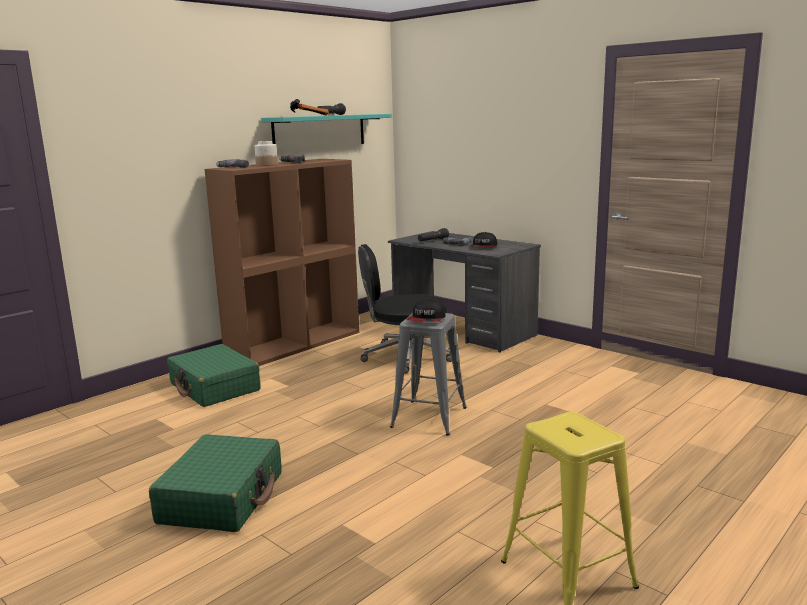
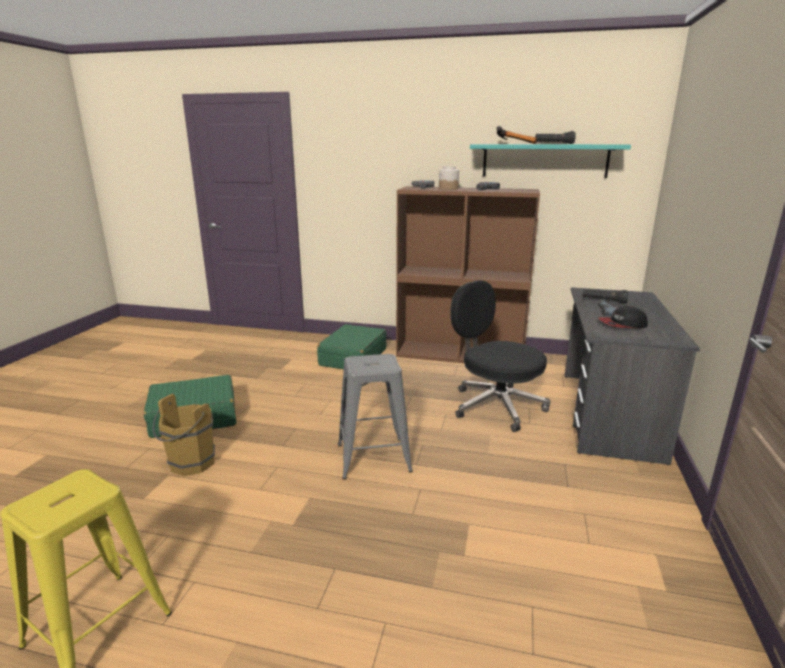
camera: 60 degrees right, 5 degrees up
(336, 509) = (189, 465): none -> brown bucket
(427, 319) = (368, 363): cap -> none

